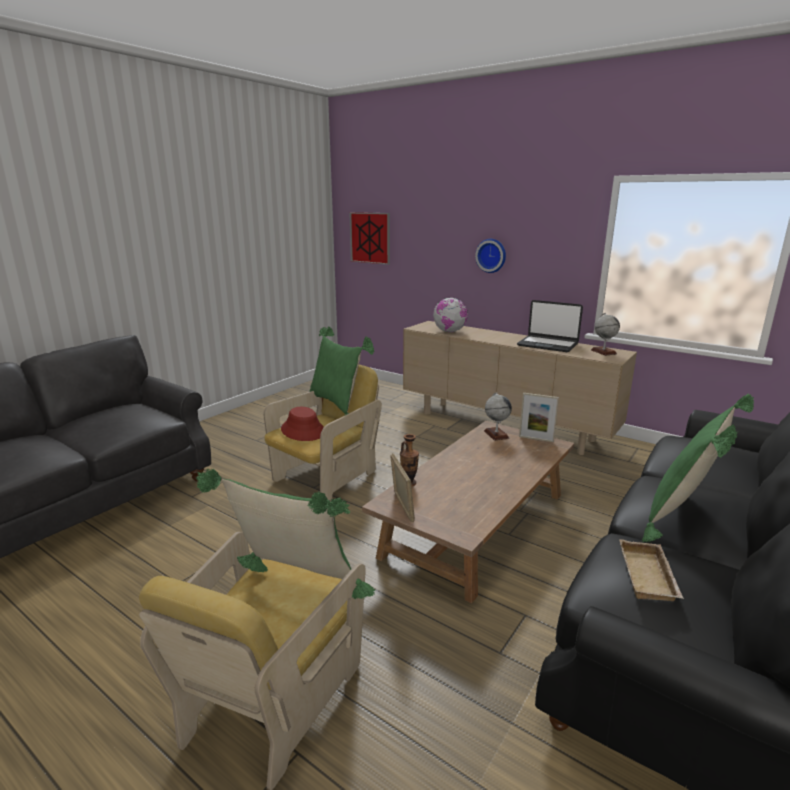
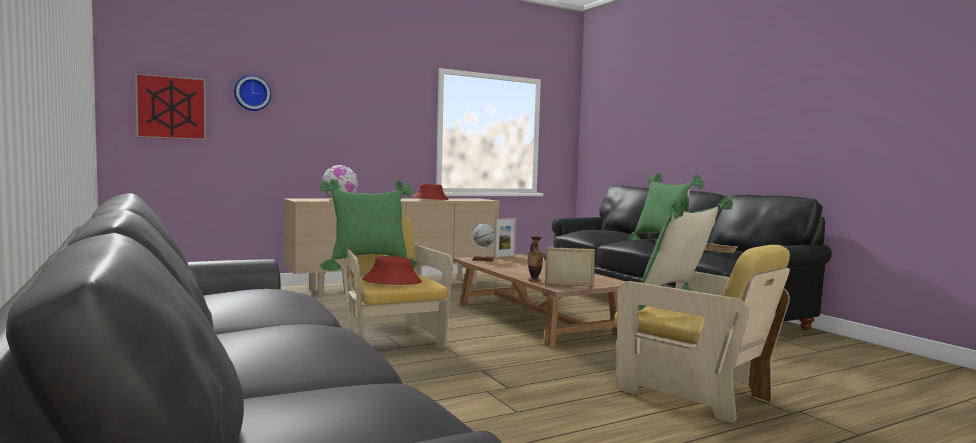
camera: 65 degrees left, 15 degrees down
(491, 255) = (341, 128): wall clock -> wall clock (252, 93)
(547, 344) = (430, 199): laptop -> red hat
(603, 352) = (468, 199): globe -> none

